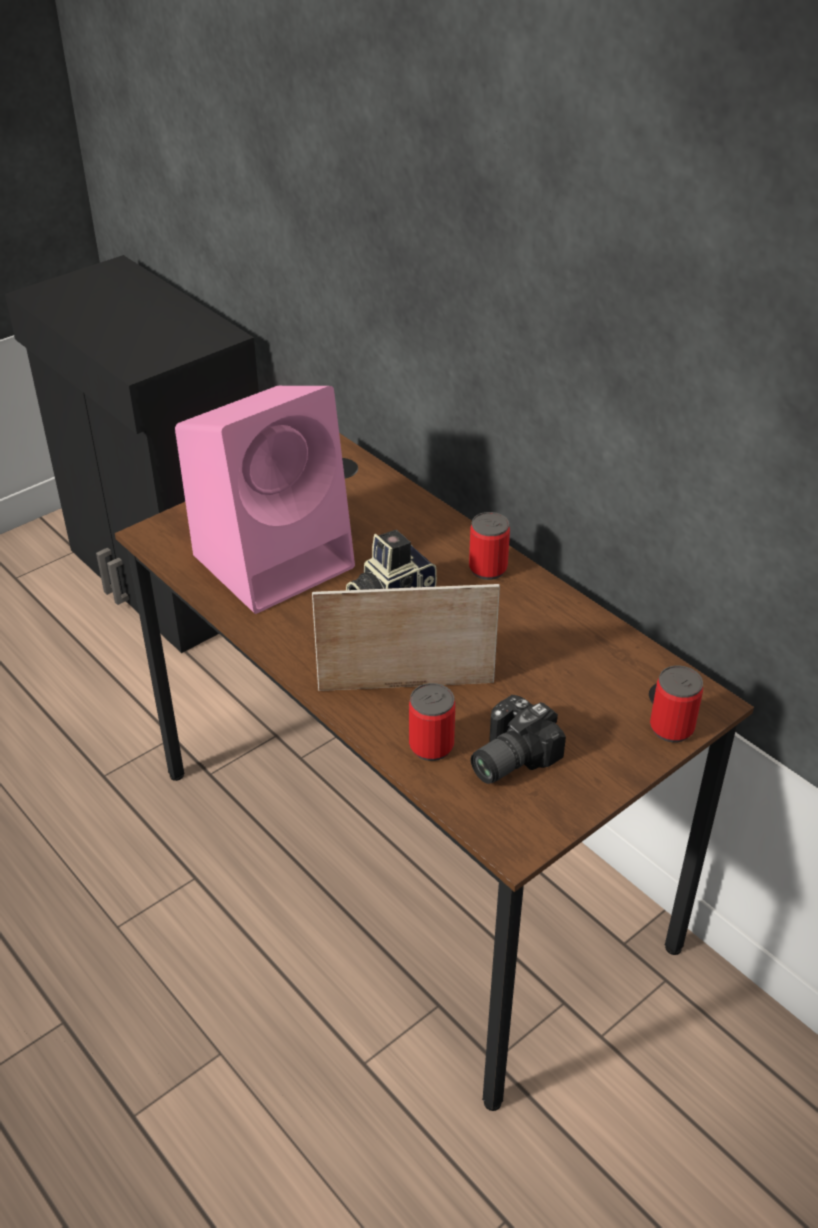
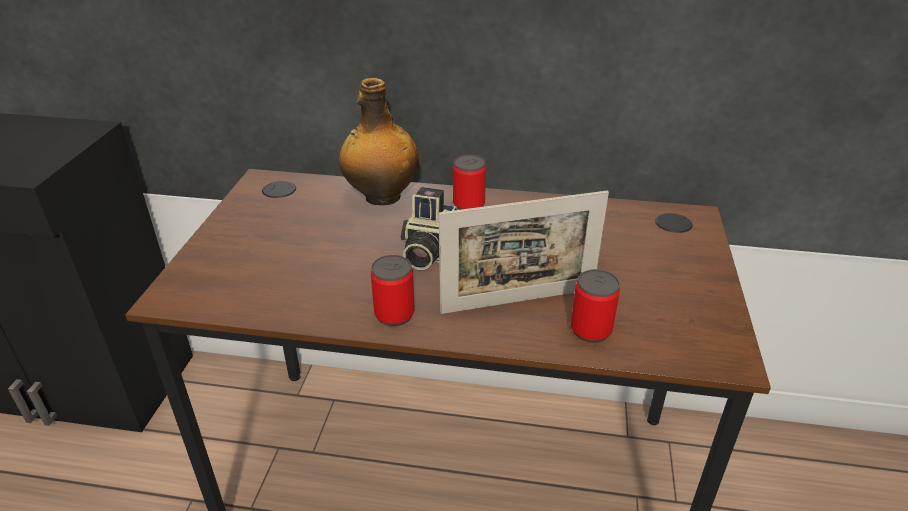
camera: 40 degrees left, 5 degrees down
(276, 559) = (305, 266): pink speaker -> none
(406, 686) = (518, 301): picture frame -> picture frame turned 150 degrees counterclockwise
(417, 521) = (381, 197): none -> bottle
(507, 757) = (644, 308): camera -> none
(671, 728) = (701, 238): can -> can (394, 314)

